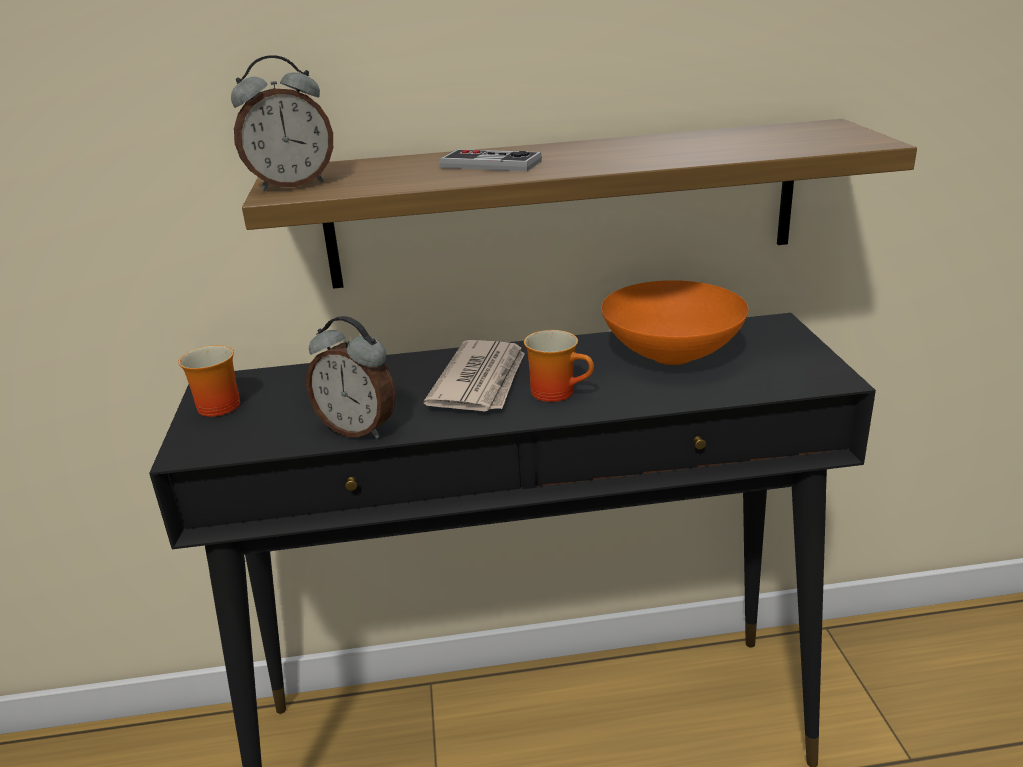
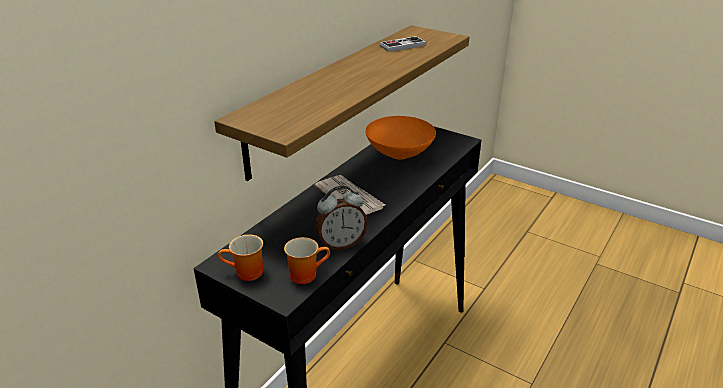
camera: 50 degrees left, 5 degrees up
(291, 185) = (274, 125): alarm clock -> none
(491, 164) = (338, 85): game controller -> game controller (402, 46)
(558, 391) = (387, 188): mug -> mug (305, 273)

